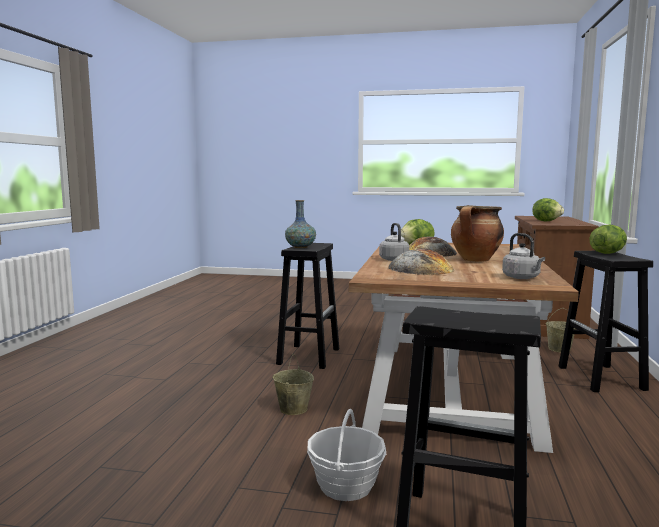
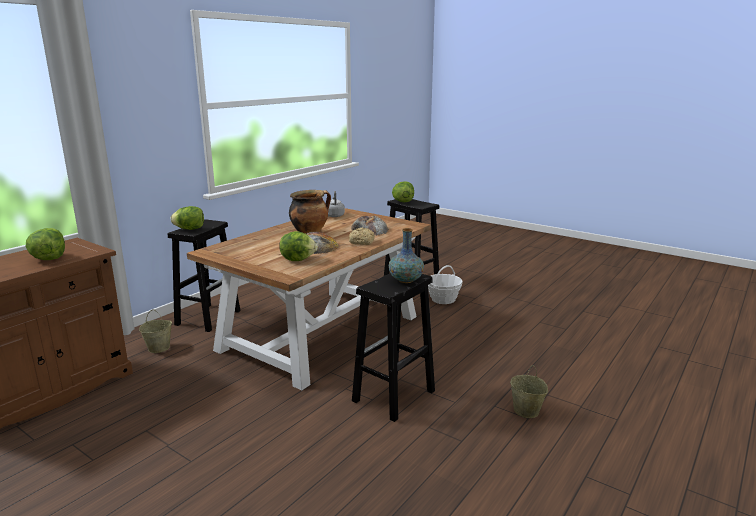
camera: 155 degrees left, 10 degrees up
(293, 409) = (445, 340): beige bucket -> beige bucket (526, 411)
(393, 259) = (362, 242): grey kettle -> bread
(500, 318) = (403, 201): none -> lettuce

